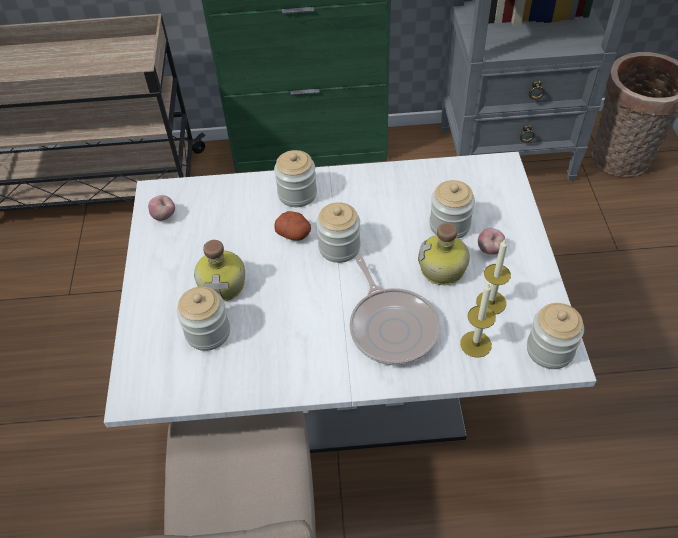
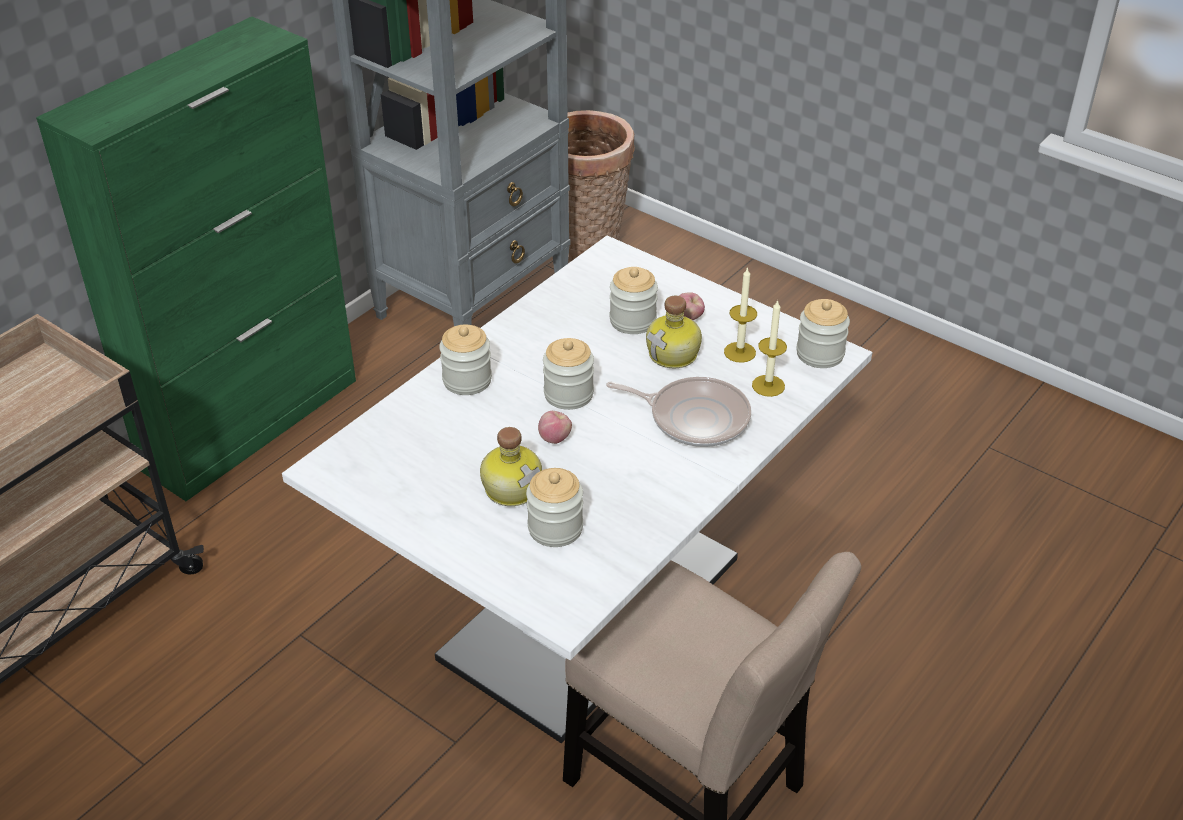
camera: 50 degrees left, 10 degrees down
(164, 216) = (365, 480): apple -> apple (555, 438)
(294, 234) = (514, 410): potato -> none

